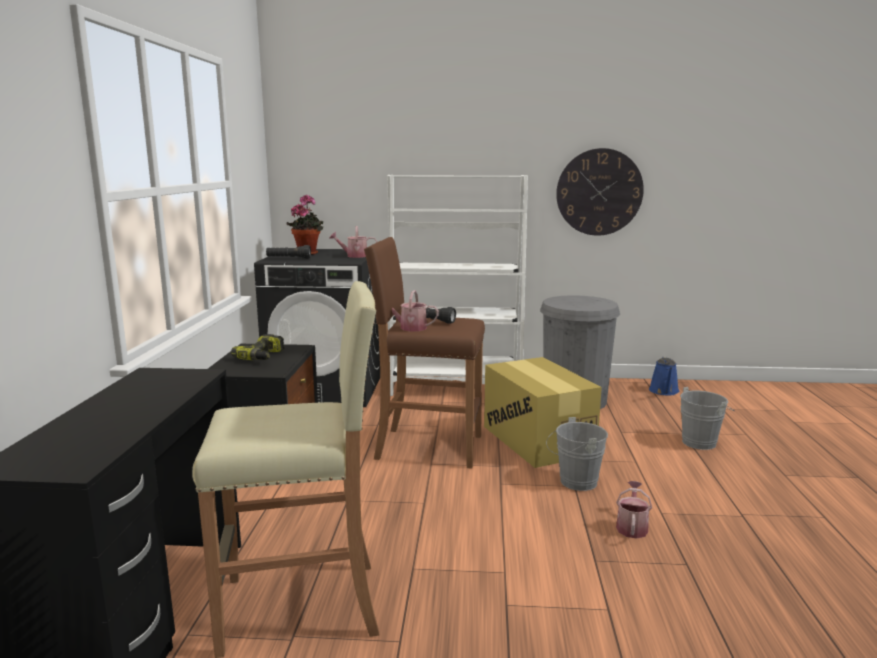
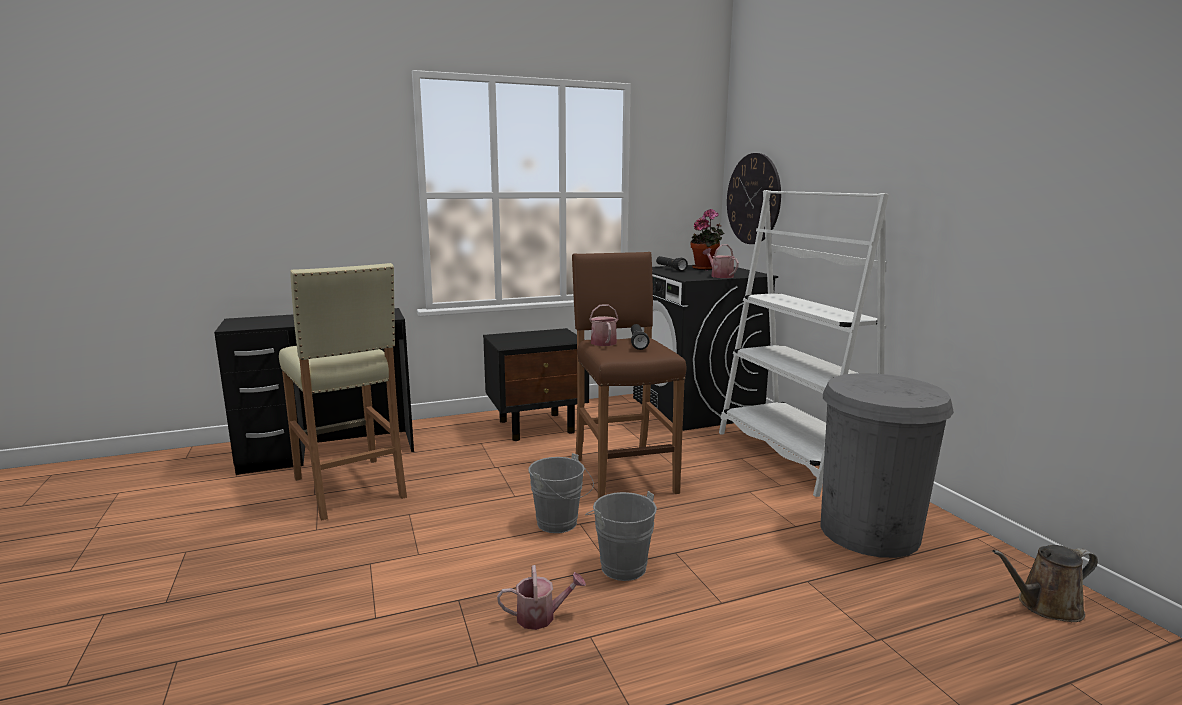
camera: 65 degrees right, 0 degrees up
(263, 357) = (539, 338): power drill -> none
(537, 440) = (707, 526): cardboard box -> none
(599, 192) = (1033, 226): wall clock -> wall clock (753, 199)
(664, 391) = (1045, 606): blue watering can -> brown watering can
(701, 442) = (866, 661): grey bucket -> grey bucket (560, 524)

